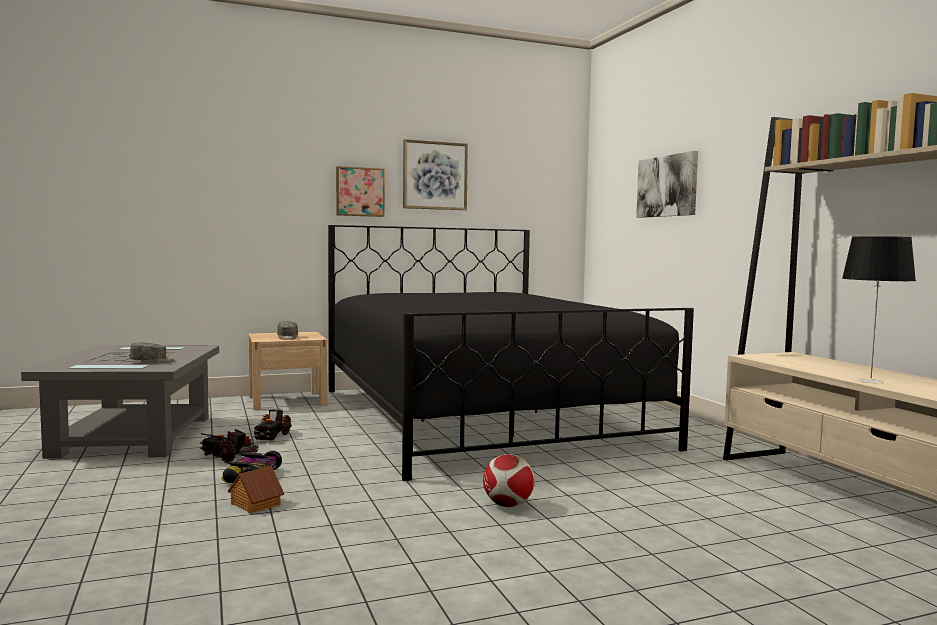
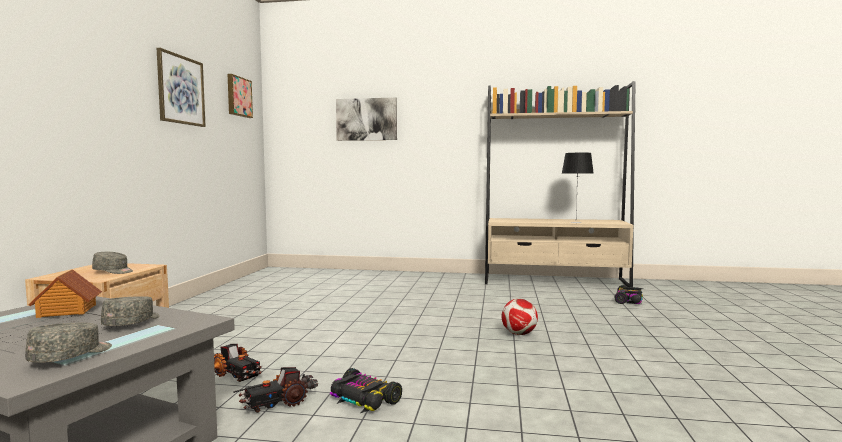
camera: 60 degrees left, 0 degrees up
(81, 366) = (72, 356): none -> grey cap
(255, 504) = (445, 406): toy house -> toy house (66, 311)
(360, 192) = (124, 98): picture -> picture (238, 96)
(480, 416) = (318, 304): black bed -> none
(850, 561) = (629, 300): none -> toy car

